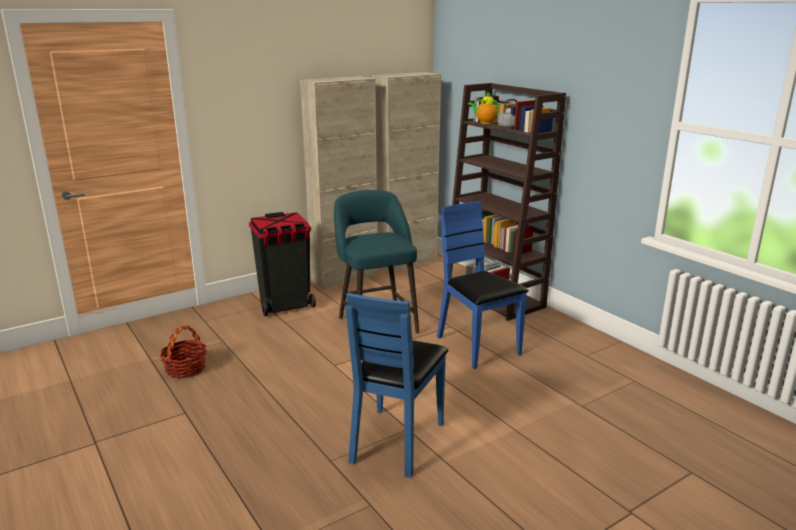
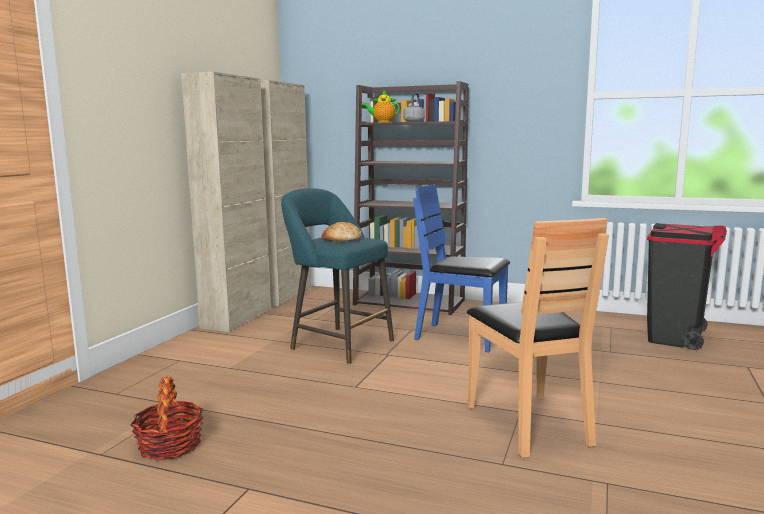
camera: 35 degrees left, 10 degrees down
(286, 306) = (208, 355): black trash can -> black trash can (676, 338)
(376, 240) = (341, 239): none -> bread
(396, 441) = (529, 424): blue chair -> brown chair

